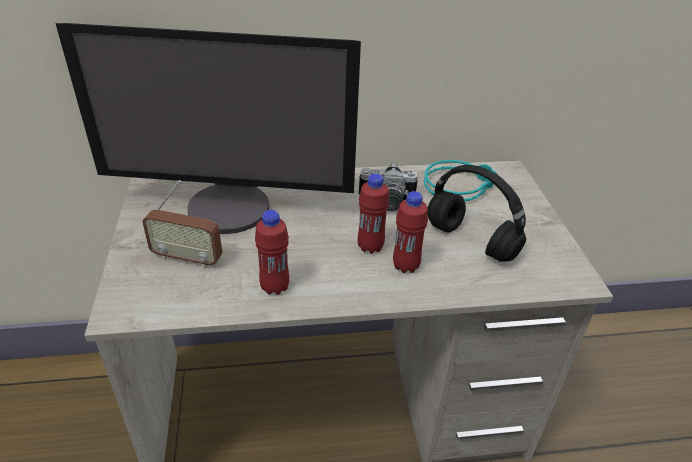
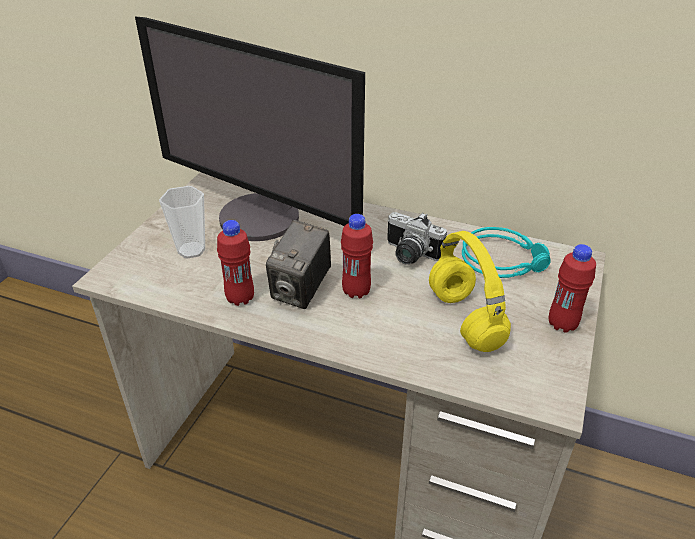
camera: 30 degrees right, 0 degrees up
(187, 258) = (191, 250): radio -> cup
(323, 261) = (301, 290): none -> camera
(406, 266) = (375, 320): red bottle -> red bottle (562, 324)
(473, 242) = (466, 321): black headphones -> yellow headphones

